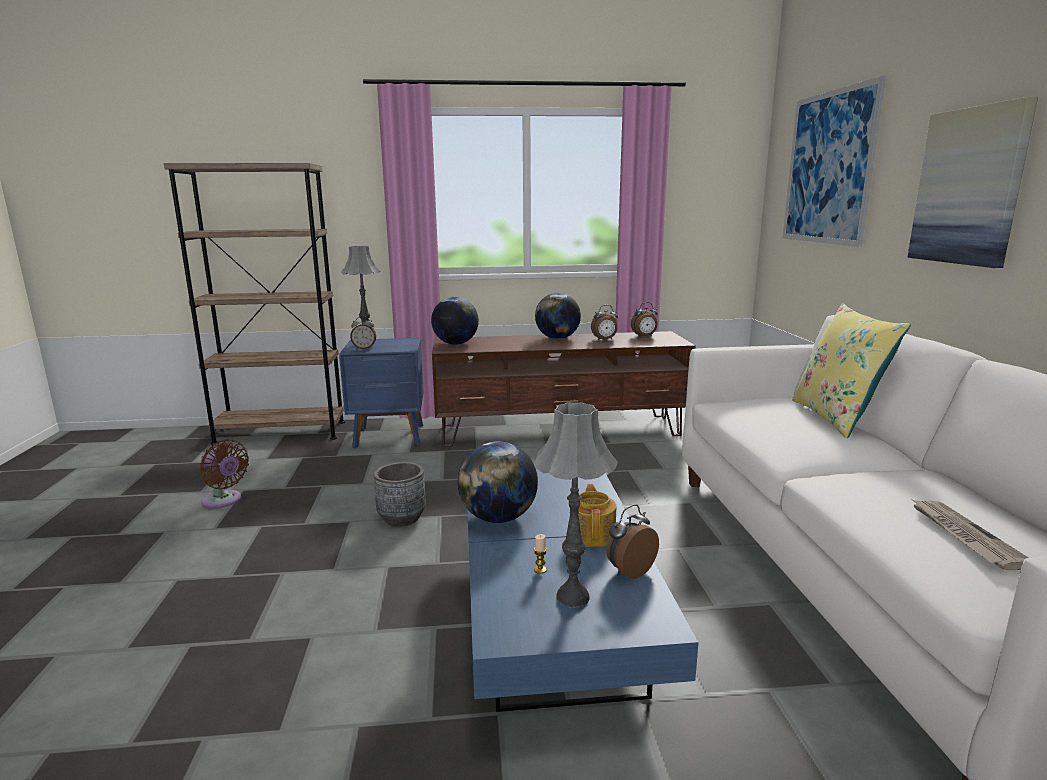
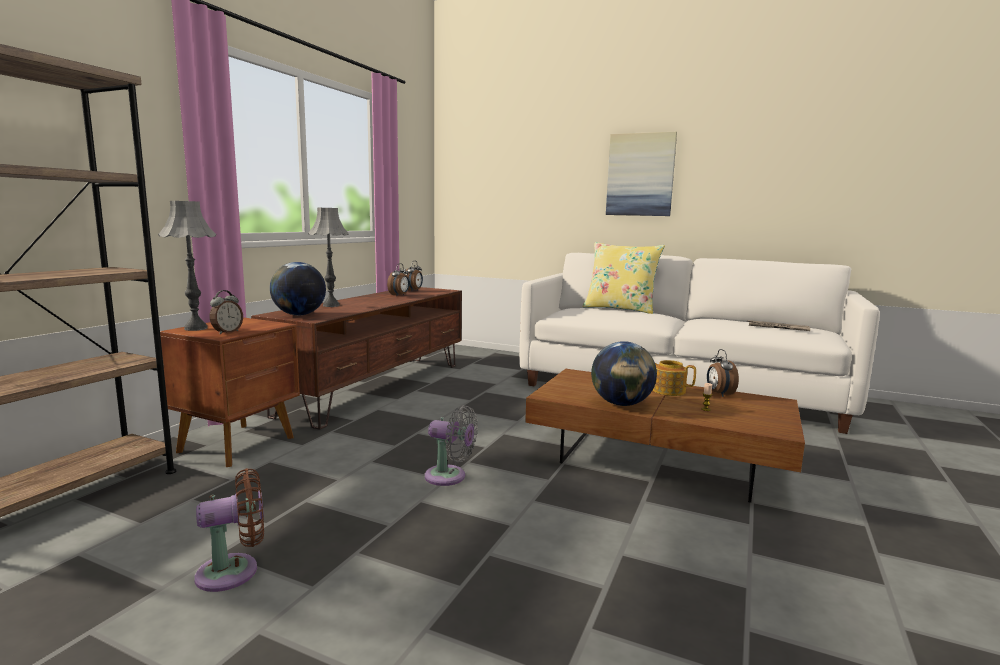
camera: 60 degrees left, 5 degrees down
(390, 436) = (239, 444): blue nightstand -> brown nightstand
(402, 518) = (449, 477): grey planter -> grey fan
(555, 617) = (658, 461): blue coffee table -> brown coffee table
(557, 338) = (363, 299): globe -> none
(572, 597) = (743, 410): grey table lamp -> grey table lamp (331, 305)
(828, 168) = (514, 161): picture -> none

